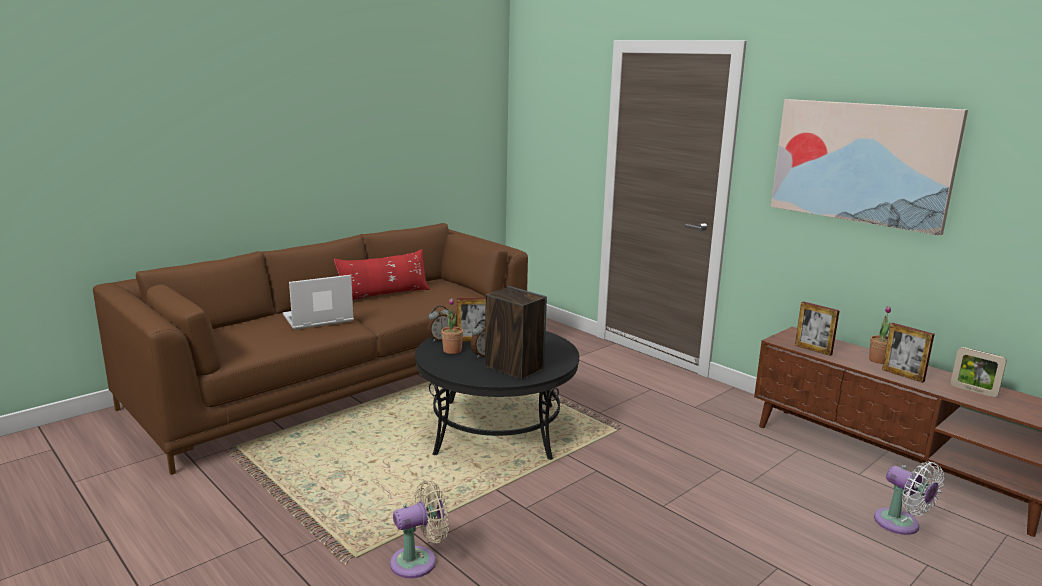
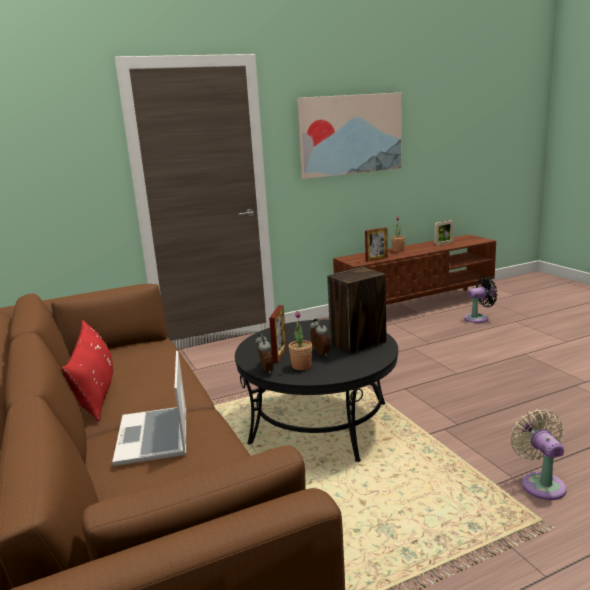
camera: 70 degrees left, 0 degrees up
(901, 525) = (478, 318): white fan -> black fan
(903, 375) = (421, 250): picture frame -> none

